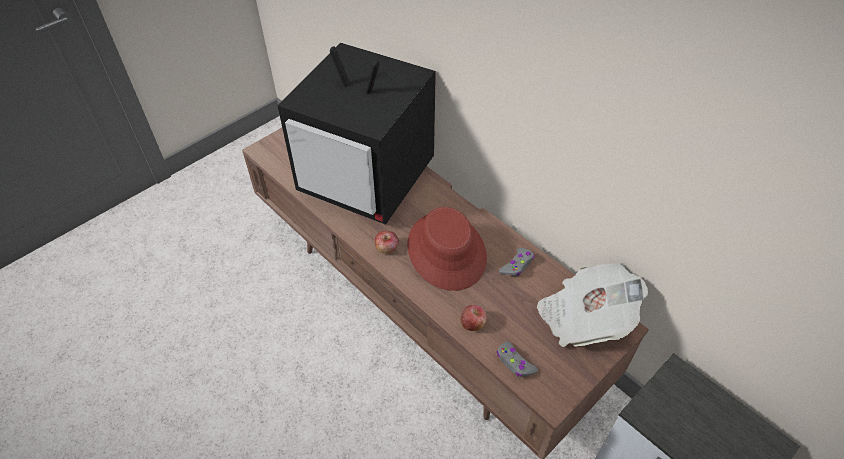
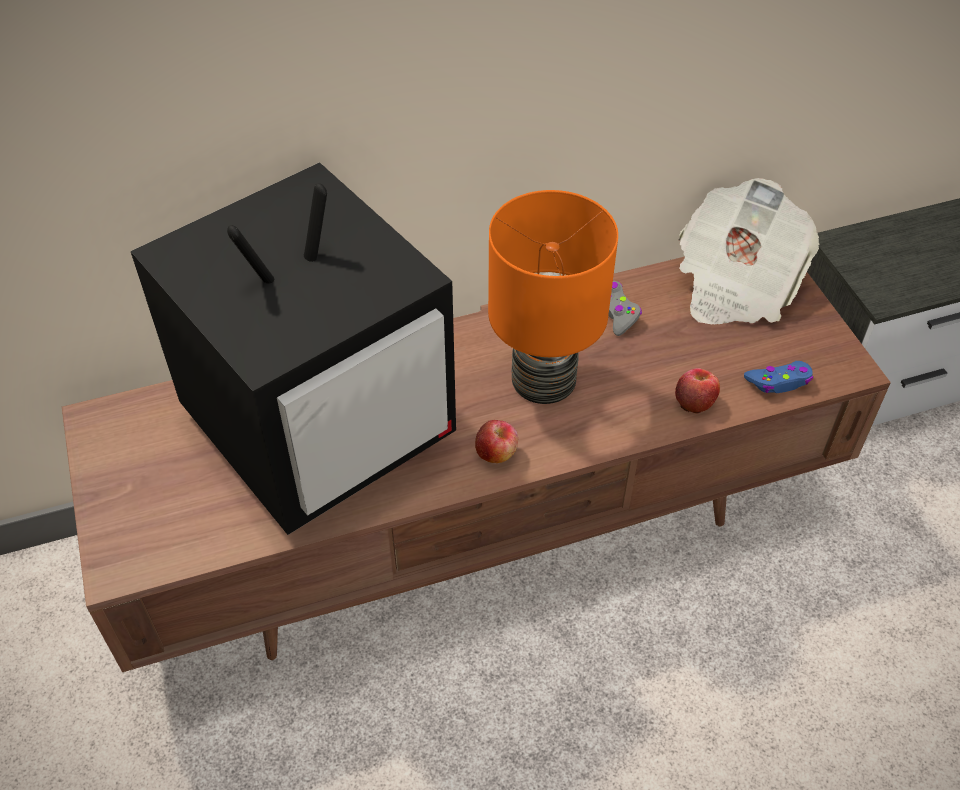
camera: 65 degrees left, 0 degrees up
(447, 251) = (544, 380): red hat -> orange table lamp
(514, 363) = (779, 382): grey game controller -> blue game controller

